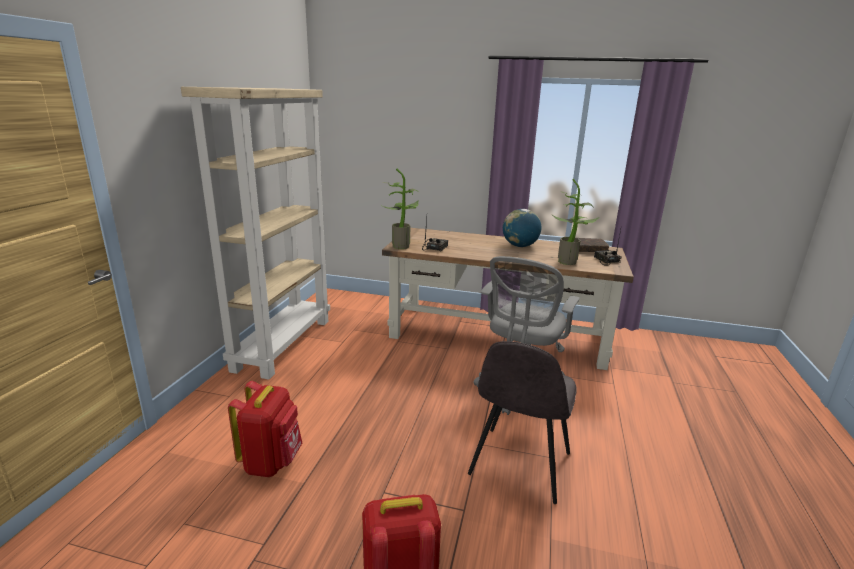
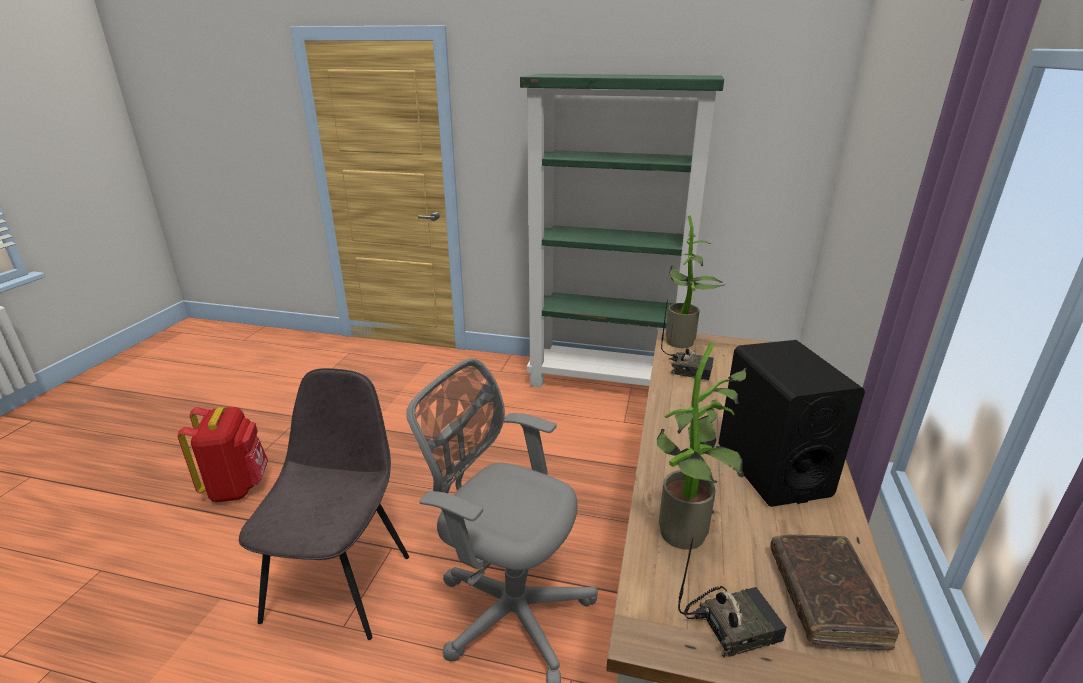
camera: 90 degrees right, 5 degrees up
(271, 462) = (401, 407): red backpack -> none
(283, 343) = (606, 382): beige bookcase -> green bookcase
(519, 465) = (340, 584): grey chair -> grey chair turned 75 degrees clockwise
(520, 246) = (772, 469): globe -> black speaker

